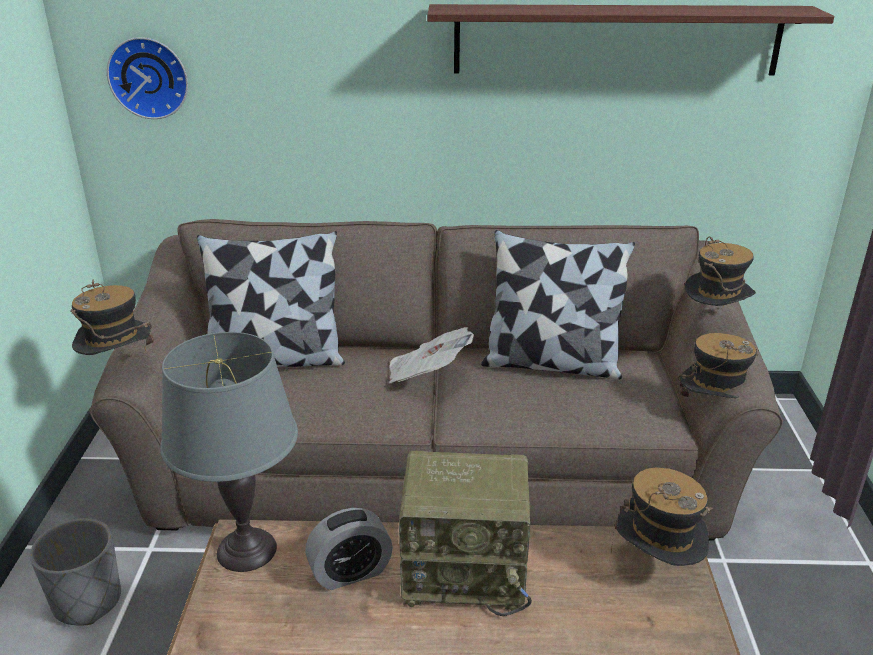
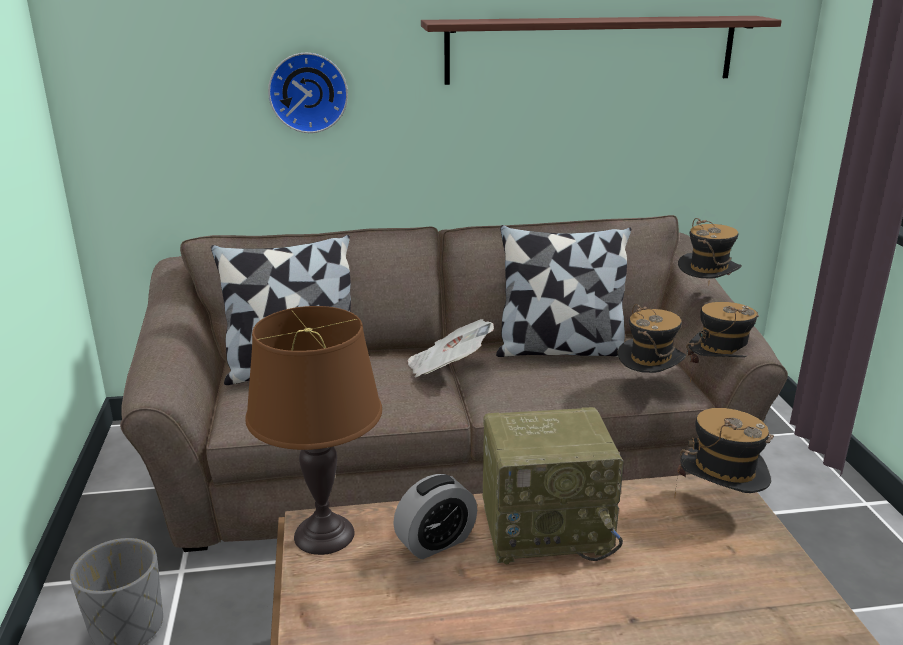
camera: 10 degrees left, 5 degrees down
(119, 369) = (146, 380): hat -> hat (648, 387)
(149, 77) = (144, 98): wall clock -> wall clock (308, 92)
(247, 550) = (324, 535): grey table lamp -> brown table lamp

